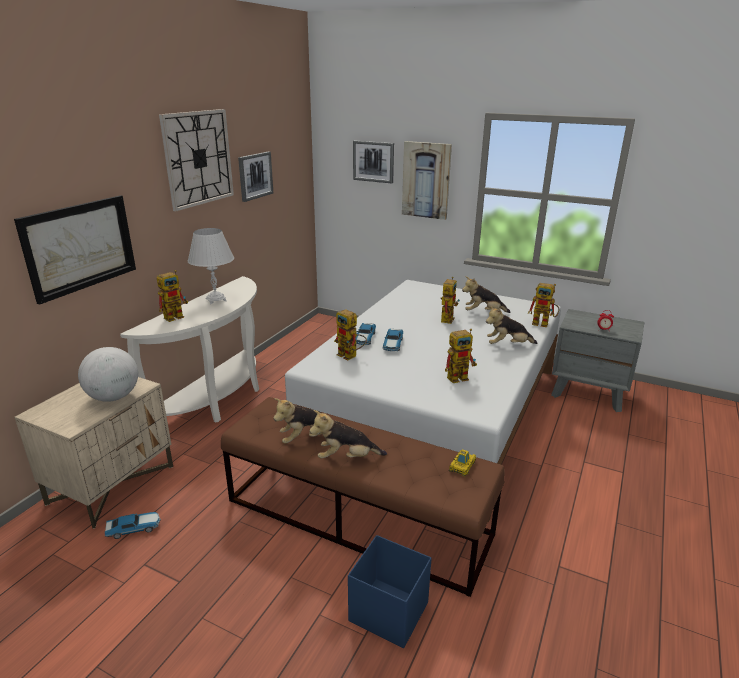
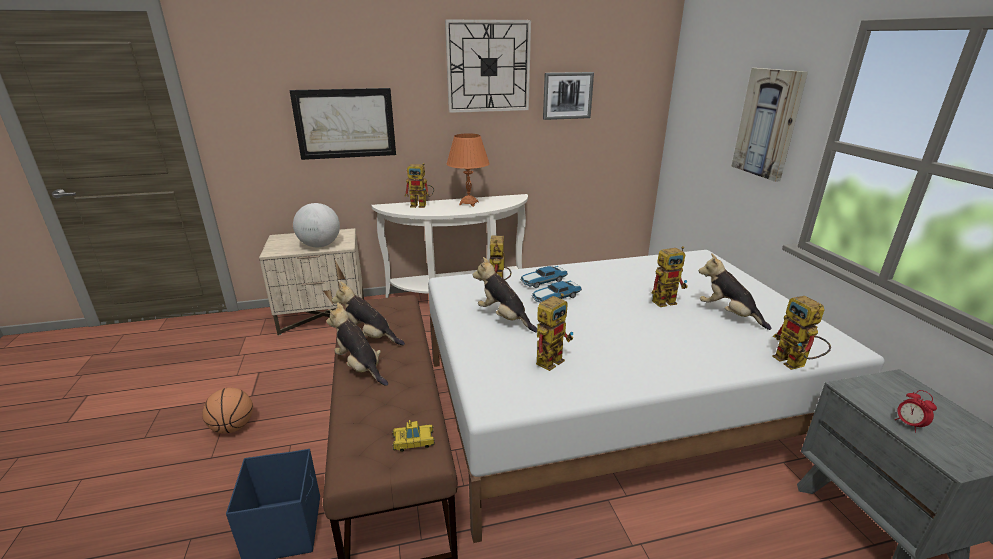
camera: 50 degrees right, 0 degrees up
(134, 528) = (289, 348): toy car -> none
(215, 610) = (233, 427): none -> basketball
(216, 300) = (469, 203): white table lamp -> orange table lamp
(373, 161) = (720, 95): picture -> none
(460, 377) = (552, 358): toy robot -> toy robot turned 75 degrees counterclockwise
(507, 345) = (681, 360): plush toy -> plush toy (504, 318)

